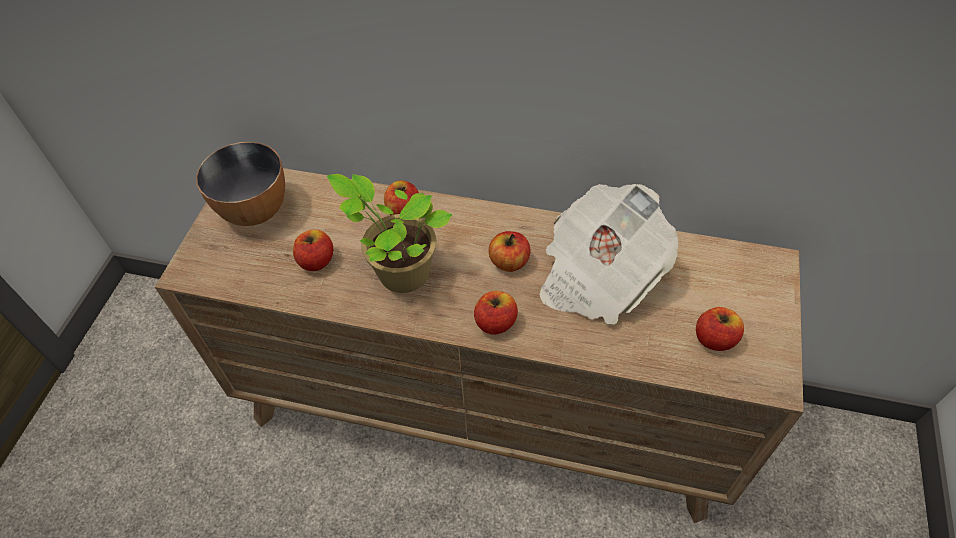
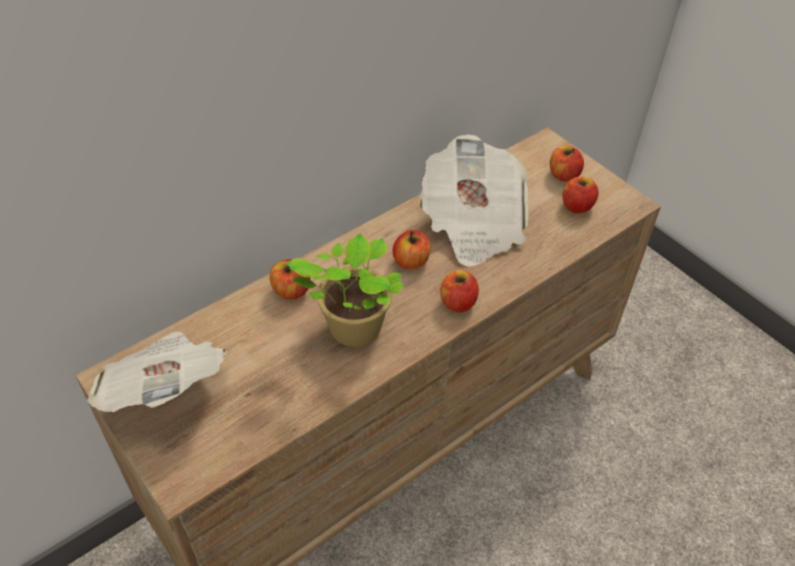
camera: 55 degrees left, 5 degrees down
(255, 210) = (165, 389): bowl -> newspaper
(316, 261) = (278, 377): apple -> apple (563, 175)

